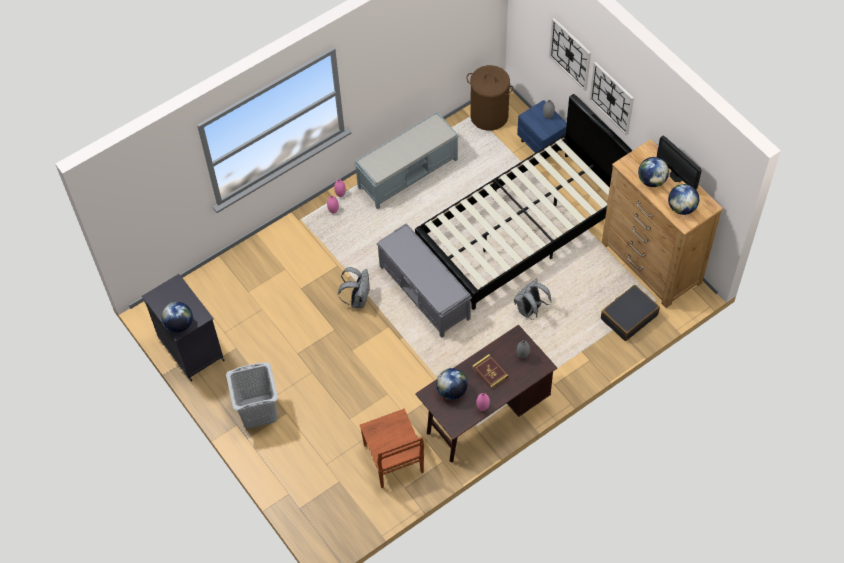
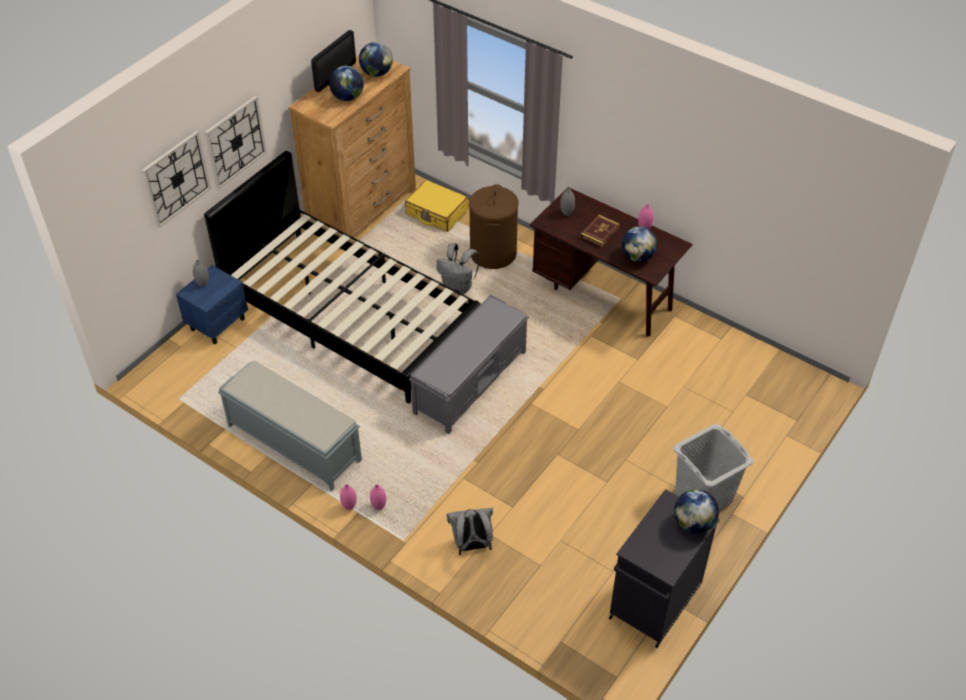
camera: 110 degrees left, 10 degrees down
(358, 299) = (505, 443): grey backpack -> grey backpack (472, 545)
(394, 460) = (695, 355): brown chair -> none
(489, 116) = (179, 383): brown laundry basket -> brown laundry basket (493, 253)
(628, 316) = (436, 212): black suitcase -> yellow suitcase

